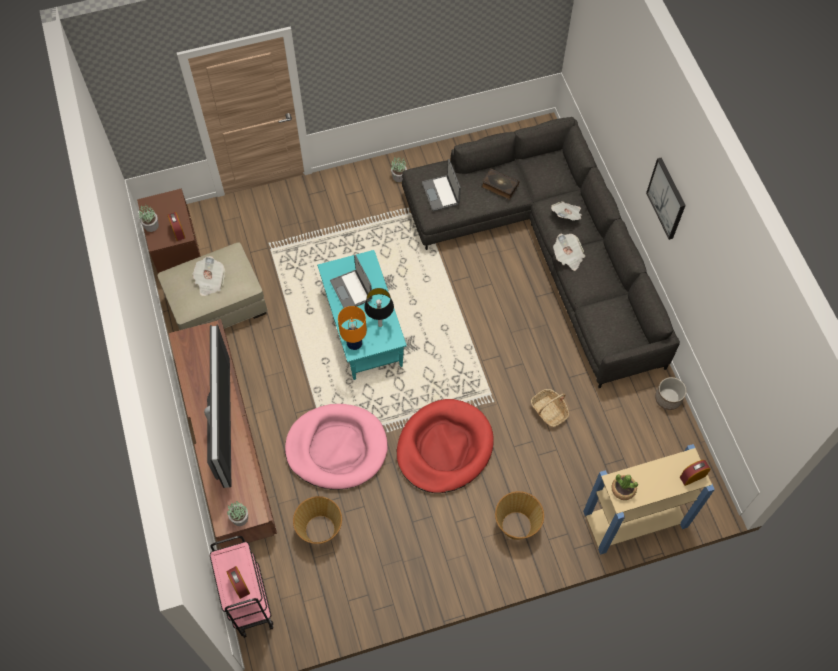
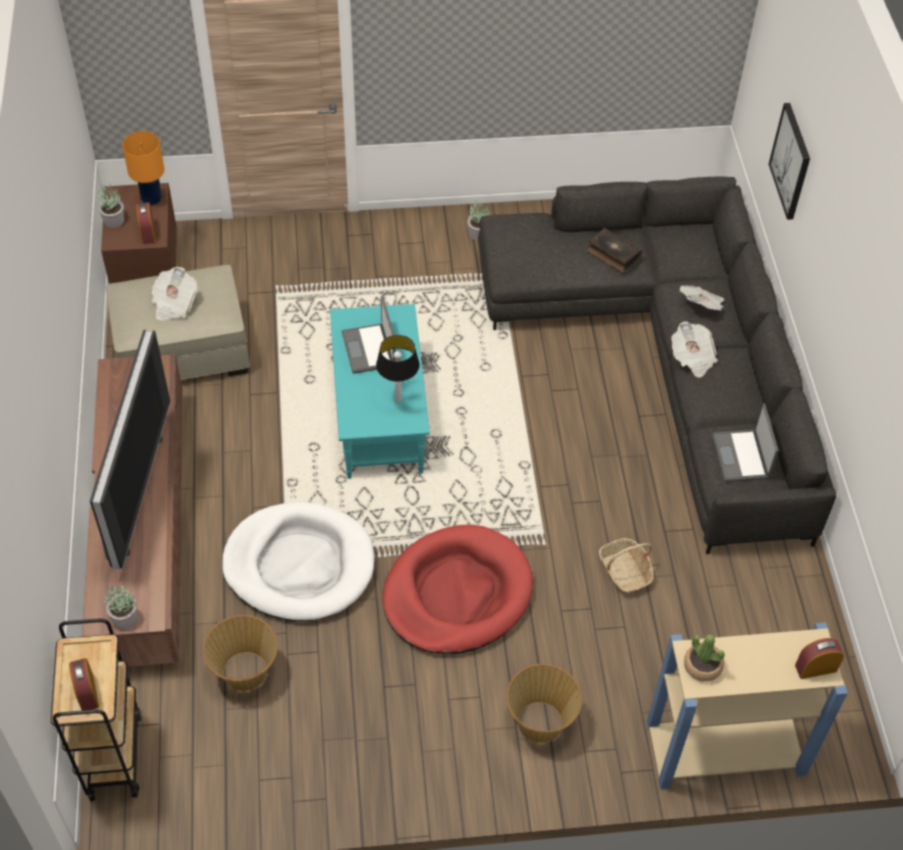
camera: 10 degrees right, 10 degrees down
(250, 604) = (114, 756): pink cart -> brown cart
(336, 448) = (299, 565): pink dog bed -> white dog bed
(354, 344) = (354, 418): orange table lamp -> orange table lamp (151, 200)
(441, 193) = (527, 250): laptop -> laptop (741, 456)
(667, 198) = (842, 266): picture -> picture (791, 161)
(668, 398) = (809, 587): planter -> none

